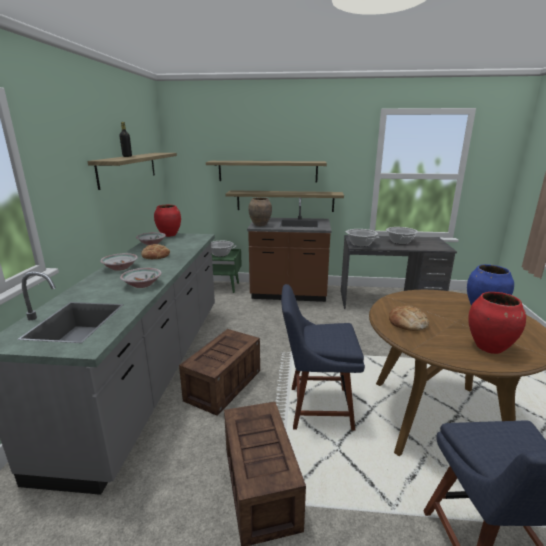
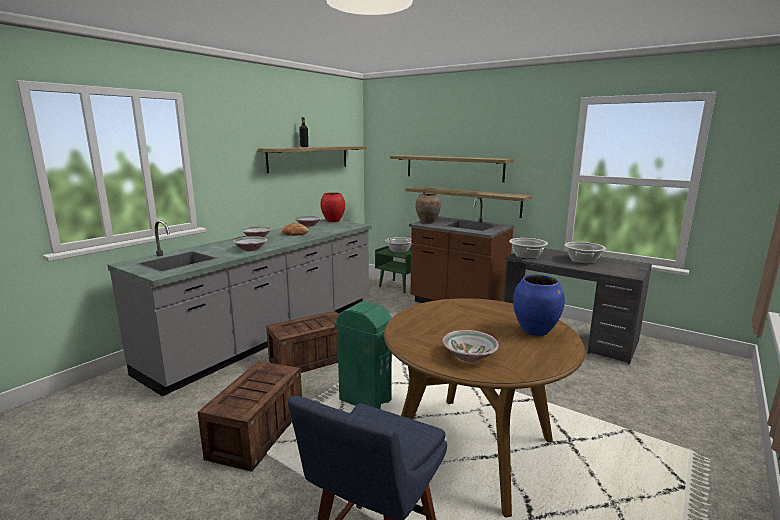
camera: 30 degrees right, 5 degrees down
(316, 408) = (365, 400): blue chair -> green trash can
(407, 323) = (428, 321): bread -> none
(489, 347) = (470, 356): red vase -> bowl

